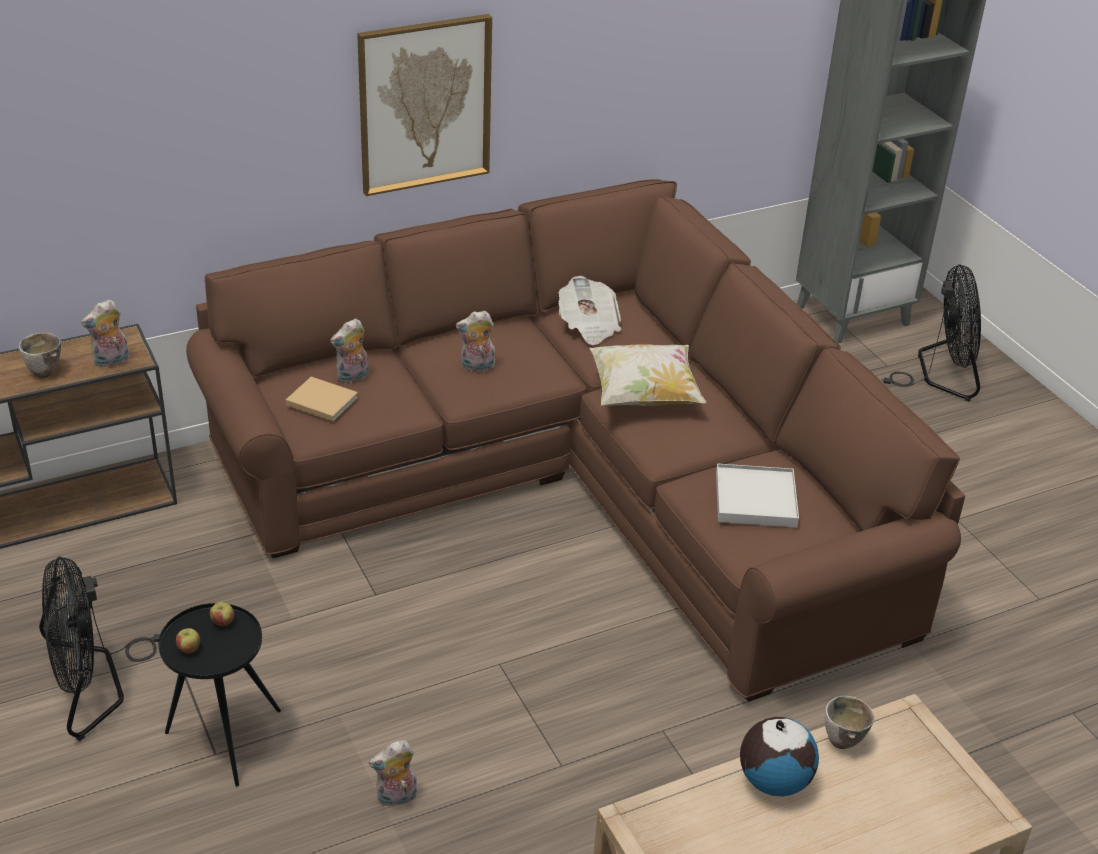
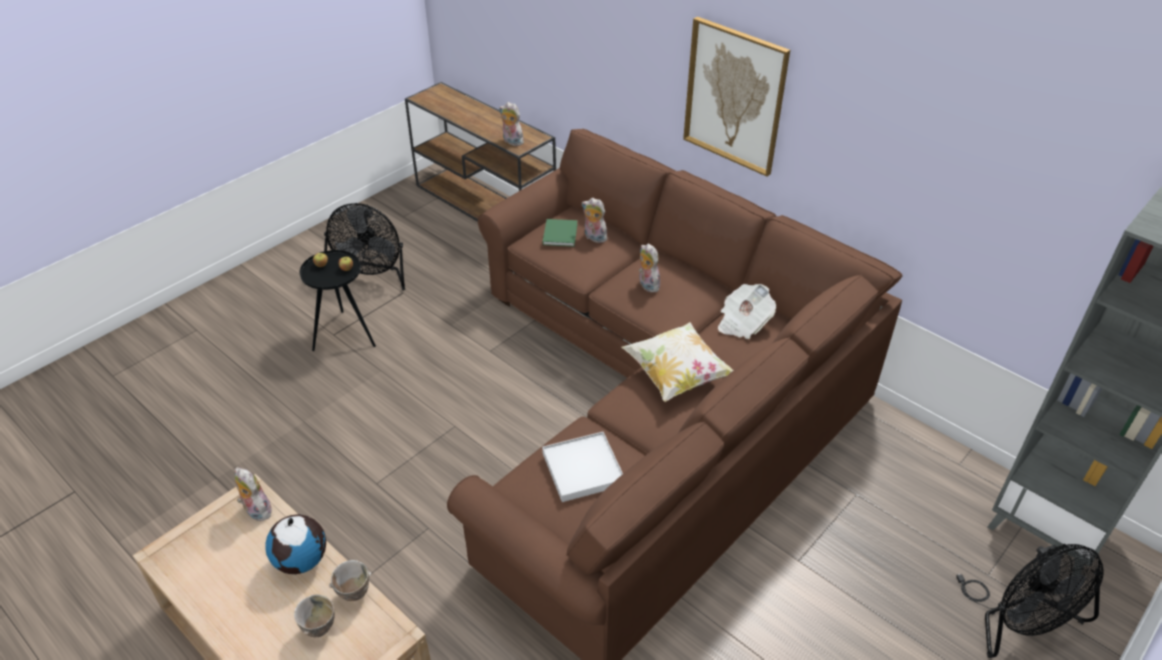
camera: 70 degrees right, 5 degrees up
(45, 373) = (487, 127): bowl -> bowl (319, 630)
(94, 679) = (371, 273): black fan -> black fan turned 120 degrees counterclockwise
(320, 400) = (560, 233): beige book -> green book
(396, 798) = (324, 416): plush toy -> plush toy (256, 510)

